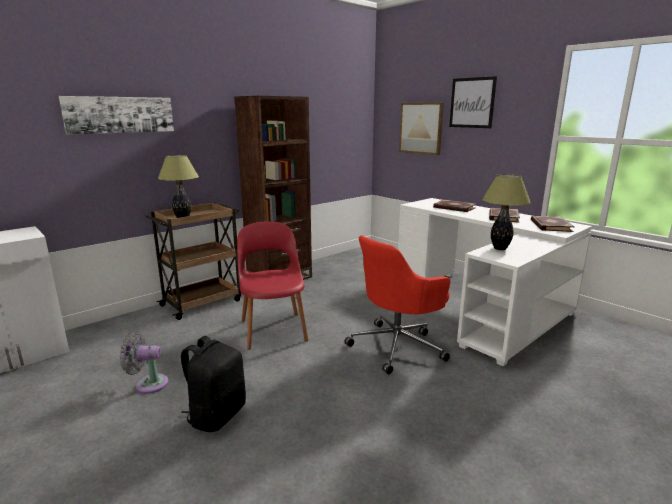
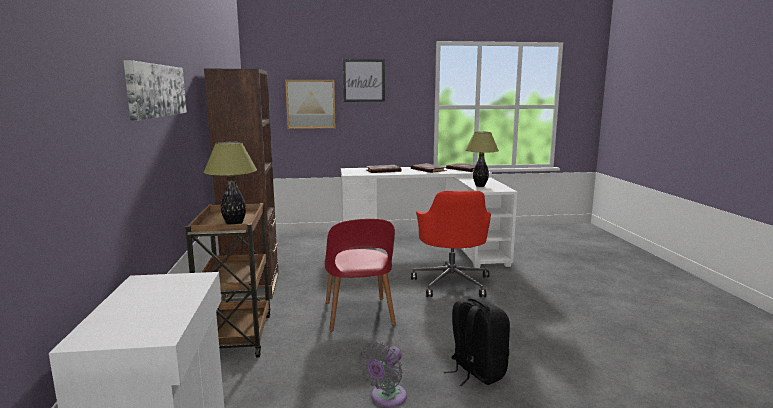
camera: 55 degrees left, 5 degrees down
(273, 328) = (358, 315): red chair -> red chair turned 120 degrees counterclockwise

